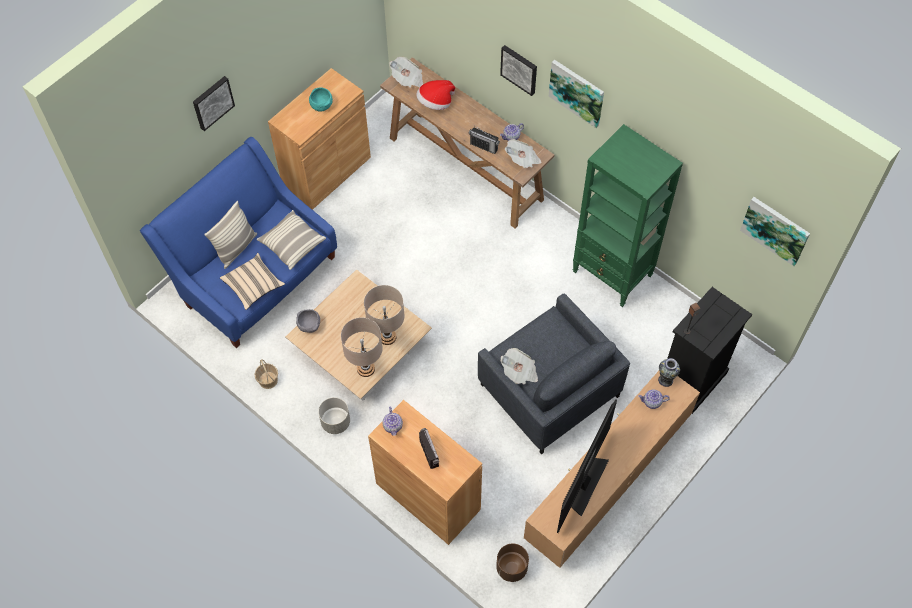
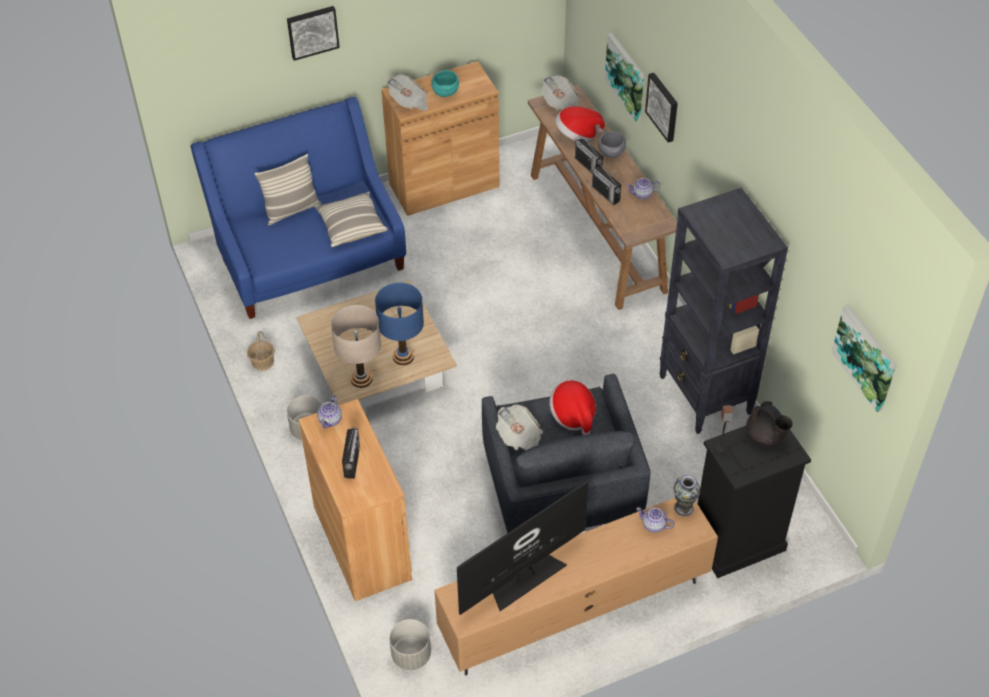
camera: 25 degrees right, 10 degrees down
(253, 286) = (287, 251): beige pillow -> none
(310, 326) = (328, 316): grey bowl -> grey bowl (611, 153)
(387, 337) = (403, 357): beige table lamp -> blue table lamp
(458, 126) = (588, 165): none -> radio
(511, 568) = (411, 655): brown planter -> grey planter
(522, 160) = (641, 221): newspaper -> newspaper (409, 102)
(548, 338) = (573, 415): none -> hat
(577, 92) = (707, 141): picture -> picture (626, 76)
(612, 274) = (705, 396): green bookcase -> black bookcase
(712, 308) = (766, 435): none -> black teapot

